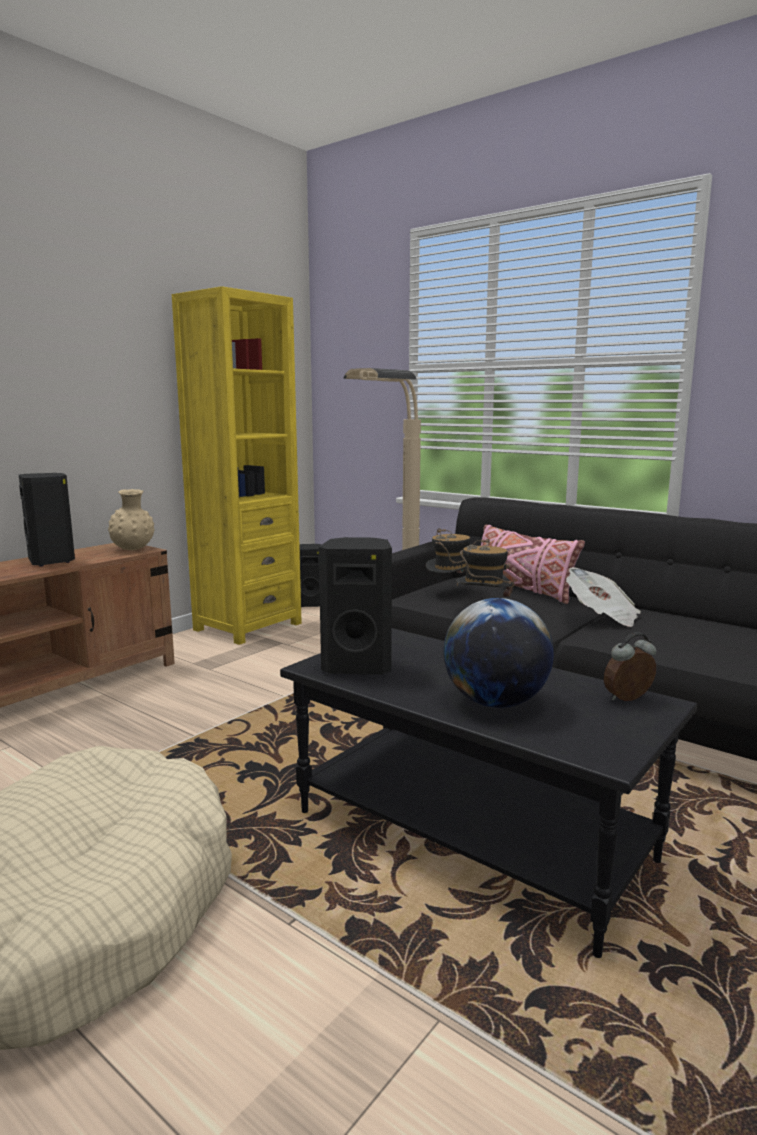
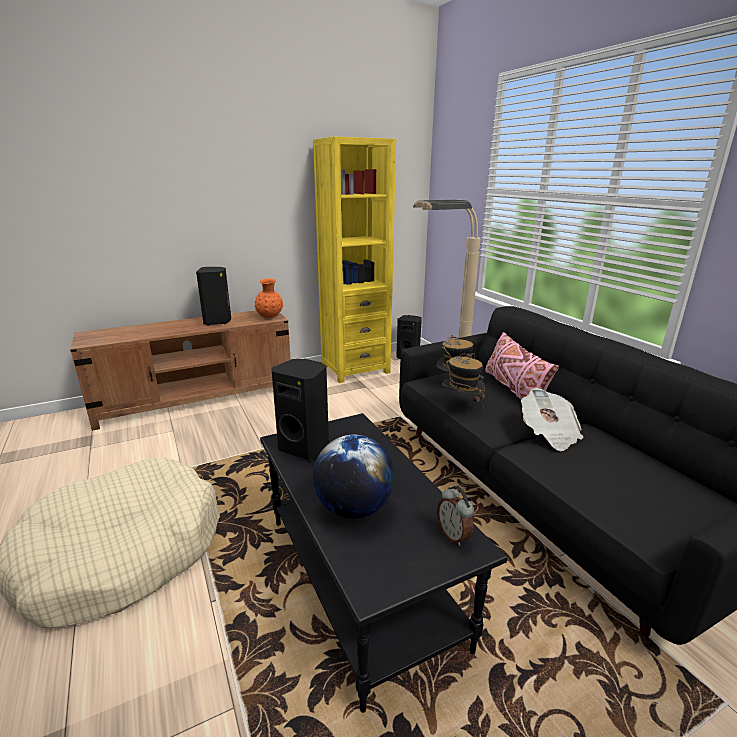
camera: 25 degrees right, 10 degrees up
(133, 549) = (269, 317): beige vase -> orange vase
(629, 699) = (453, 535): alarm clock -> alarm clock turned 120 degrees counterclockwise

